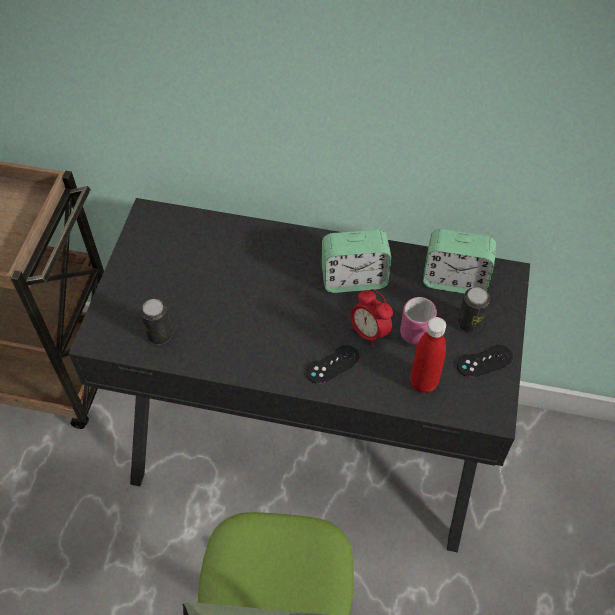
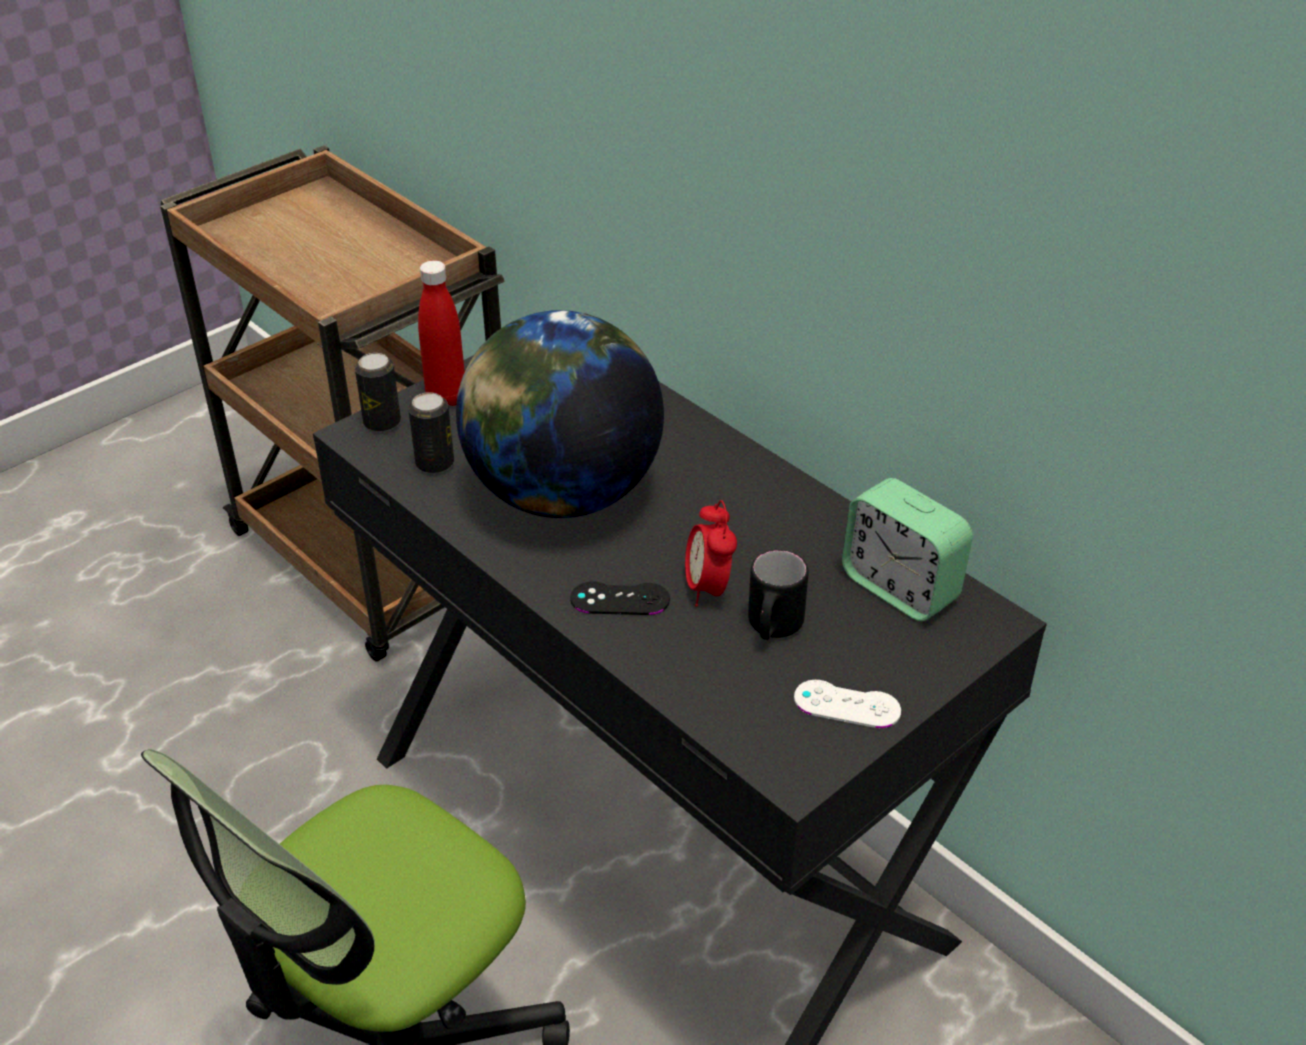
camera: 35 degrees right, 15 degrees down
(247, 316) = (562, 493): none -> globe
(354, 279) = (749, 520): alarm clock -> none
(418, 338) = (772, 628): pink mug -> black mug
(423, 382) = (727, 683): red bottle -> red bottle (446, 397)
(469, 323) = (870, 649): can -> can (382, 422)
(484, 361) = (847, 704): black game controller -> white game controller

